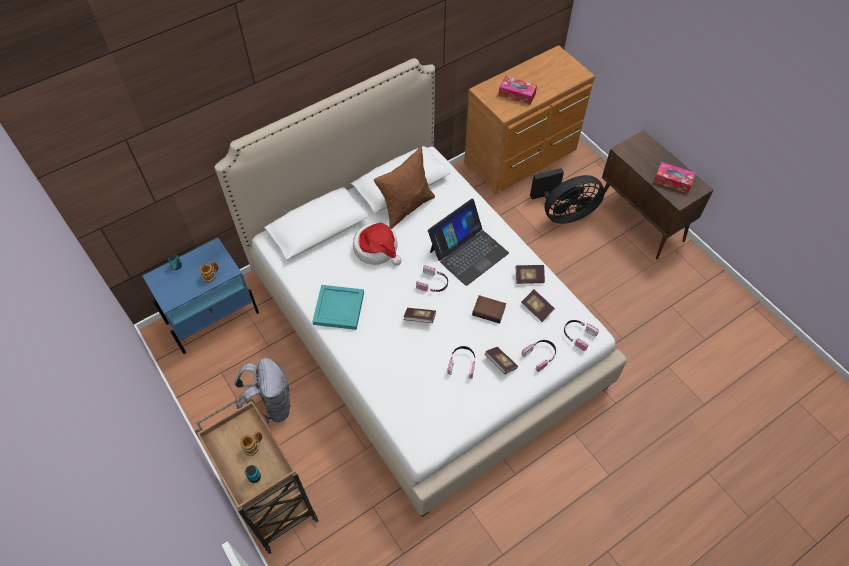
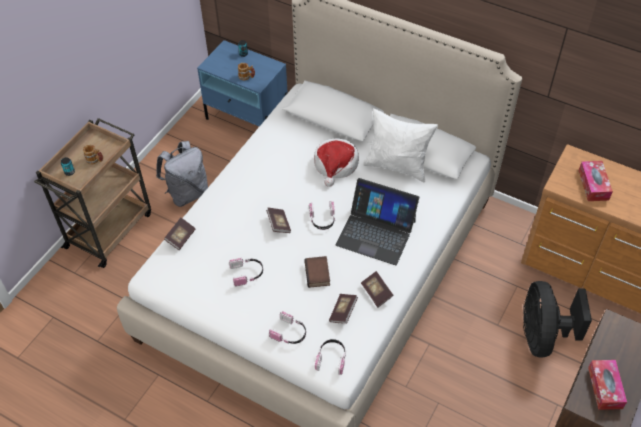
camera: 65 degrees right, 5 degrees down
(339, 308) = (258, 165): turquoise tray -> none
(406, 207) = (397, 166): brown pillow -> white pillow
(500, 363) = (264, 303): book -> book (180, 237)
(564, 213) = (542, 335): black fan -> black fan turned 45 degrees clockwise

